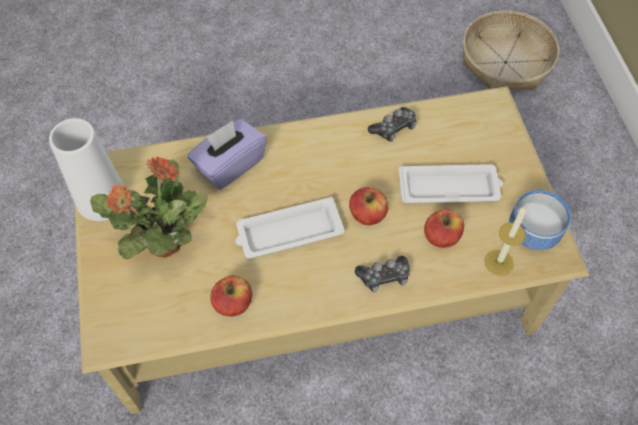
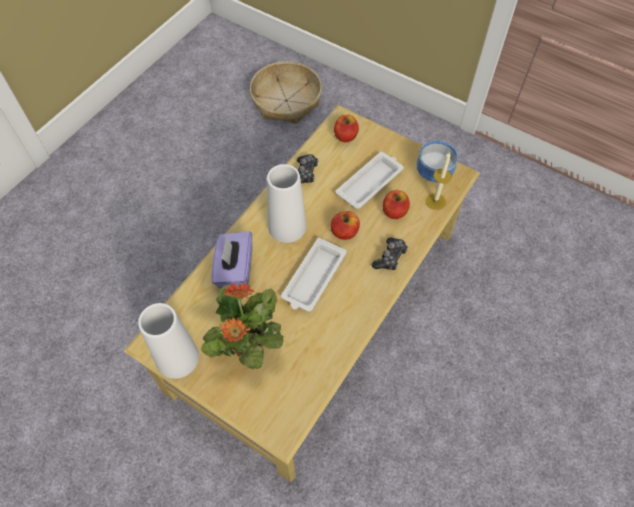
camera: 45 degrees left, 0 degrees up
(233, 303) = (328, 343): apple -> apple (345, 136)
(319, 164) = (287, 226): none -> white vase

